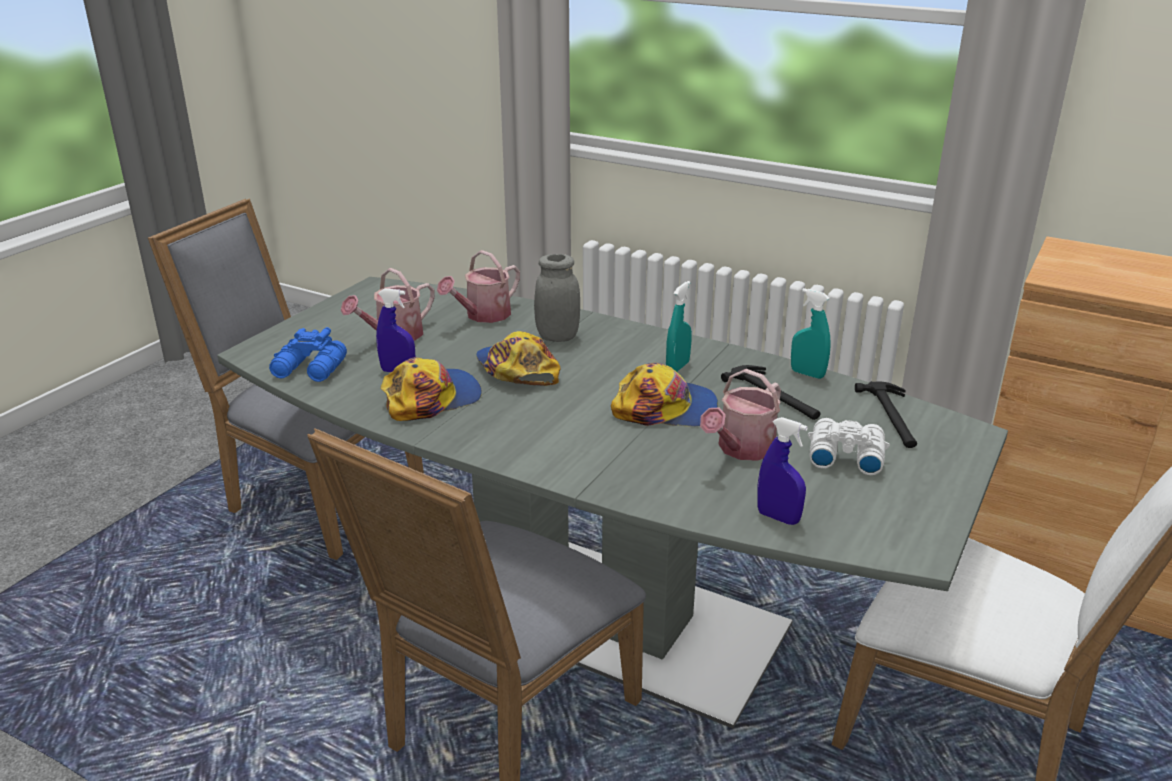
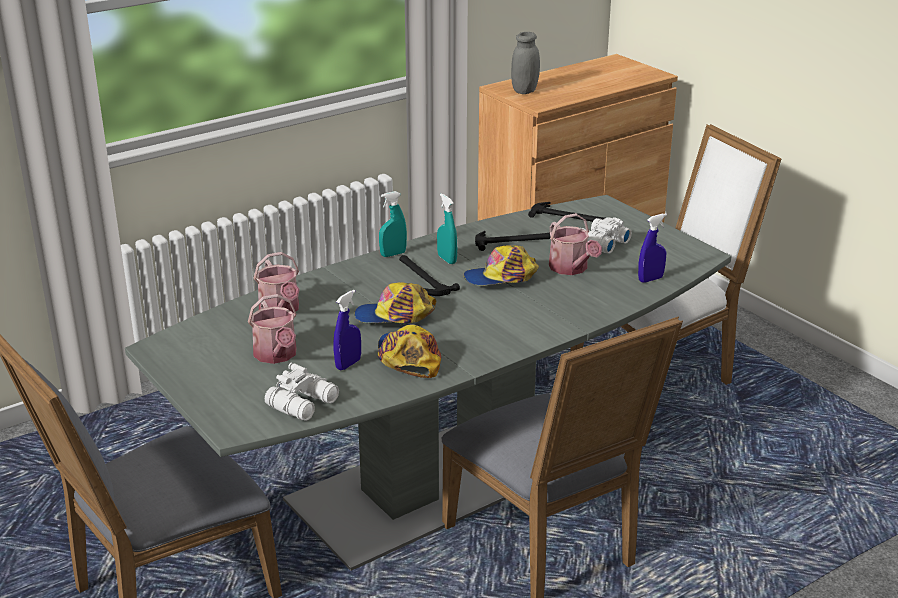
camera: 65 degrees left, 0 degrees up
(310, 370) = (304, 403): blue binoculars -> white binoculars
(557, 337) = (354, 289): grey jar -> grey jar (524, 91)
(619, 364) = (423, 278): none -> hammer
(665, 408) = (501, 278): cap -> cap turned 135 degrees counterclockwise
(807, 374) = (496, 223): turquoise spray bottle -> turquoise spray bottle (393, 254)

